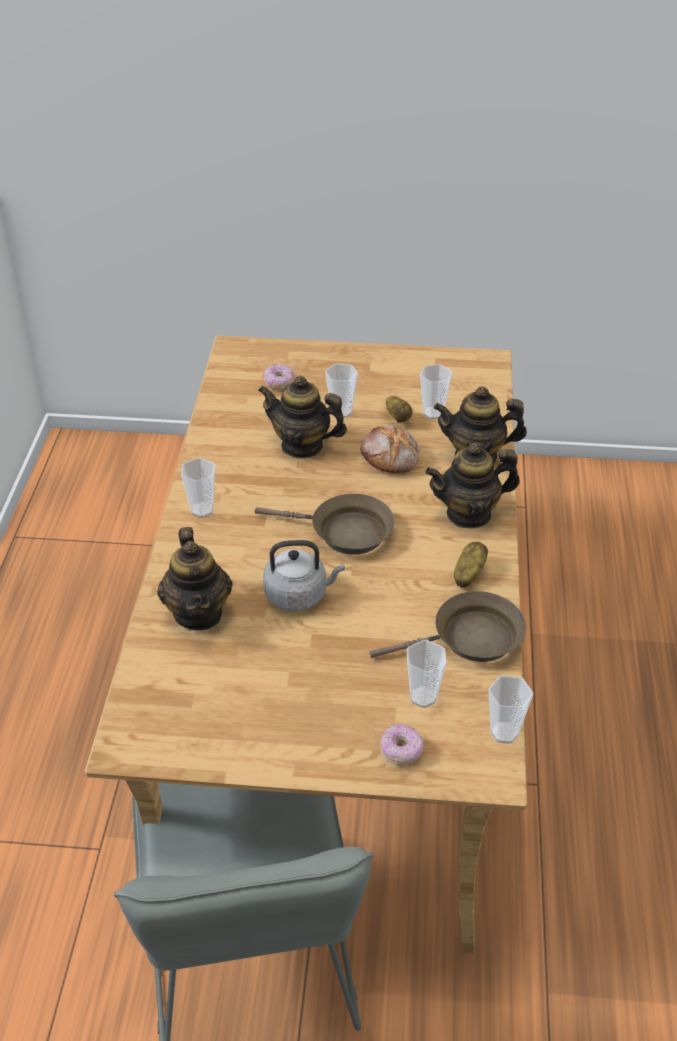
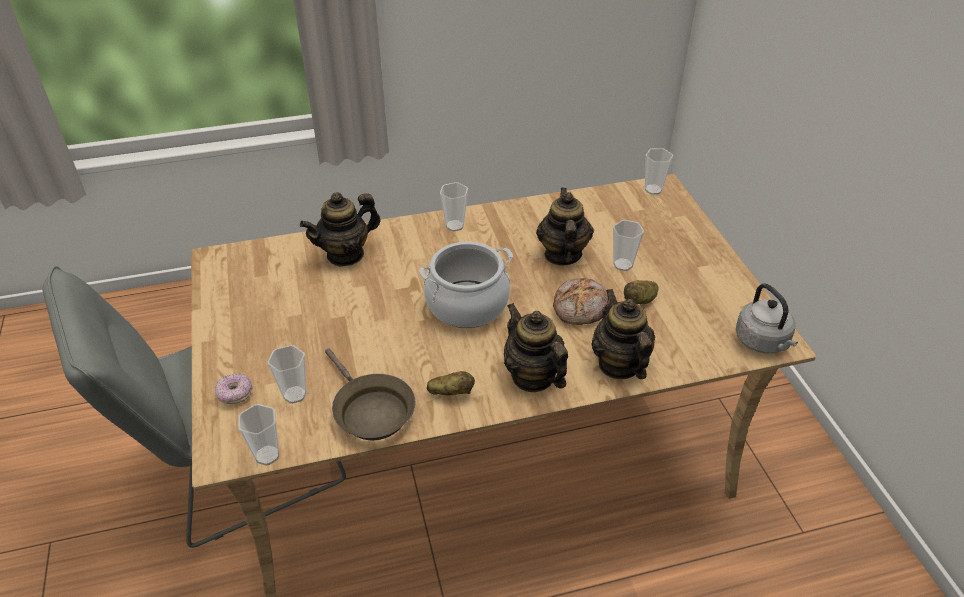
camera: 70 degrees right, 0 degrees up
(279, 383) = (636, 221): donut -> none
(299, 595) = (383, 298): grey kettle -> grey kettle (763, 342)
(344, 532) = (467, 305): brown frying pan -> cooking pot
(433, 413) = (664, 321): cup -> cup (653, 189)

